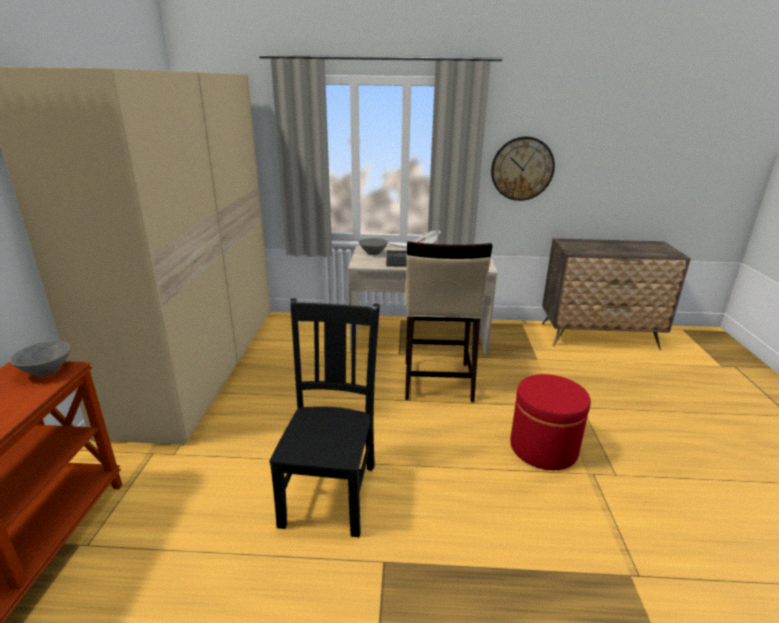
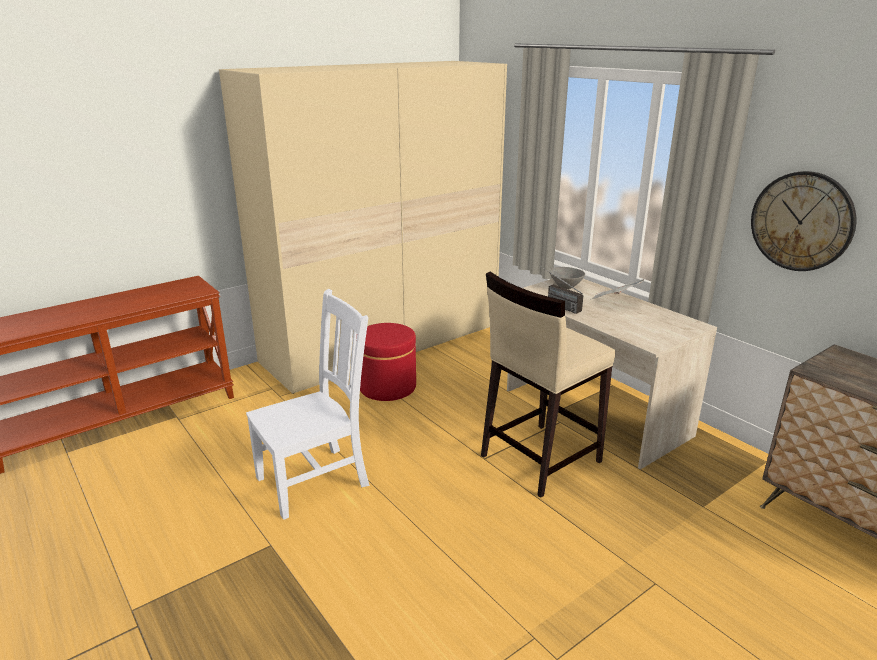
camera: 50 degrees right, 0 degrees up
(47, 370) = (196, 288): grey bowl -> none
(331, 491) = (316, 480): black chair -> white chair
(543, 448) = (529, 580): red ottoman -> red ottoman (387, 387)

